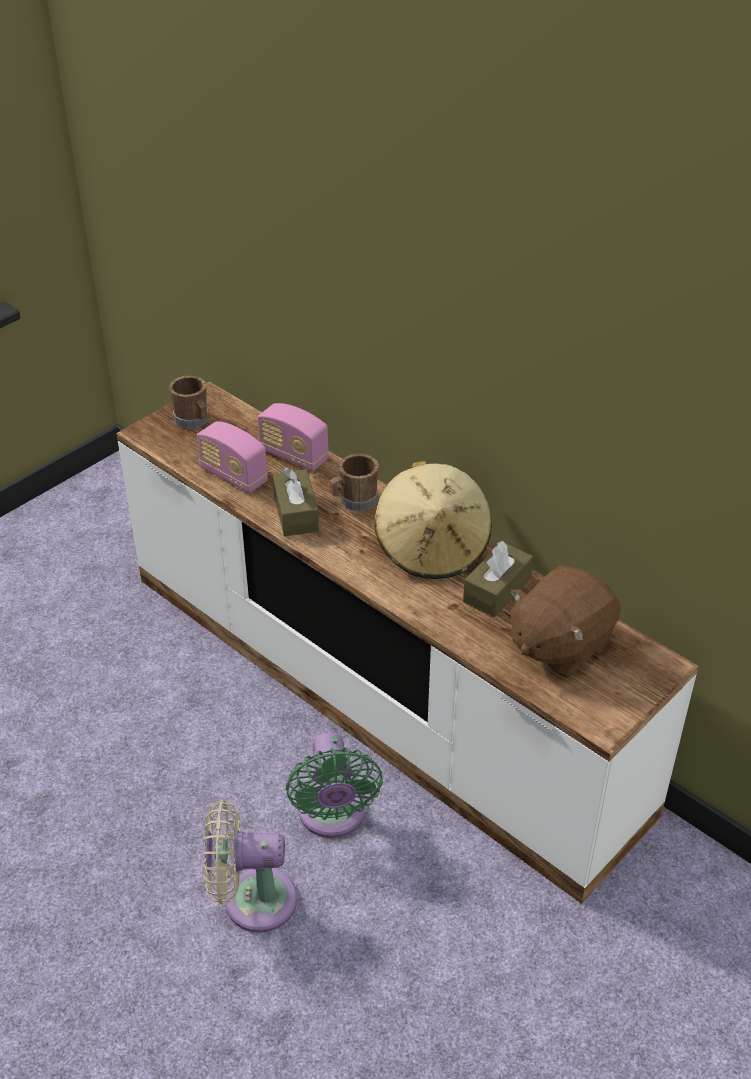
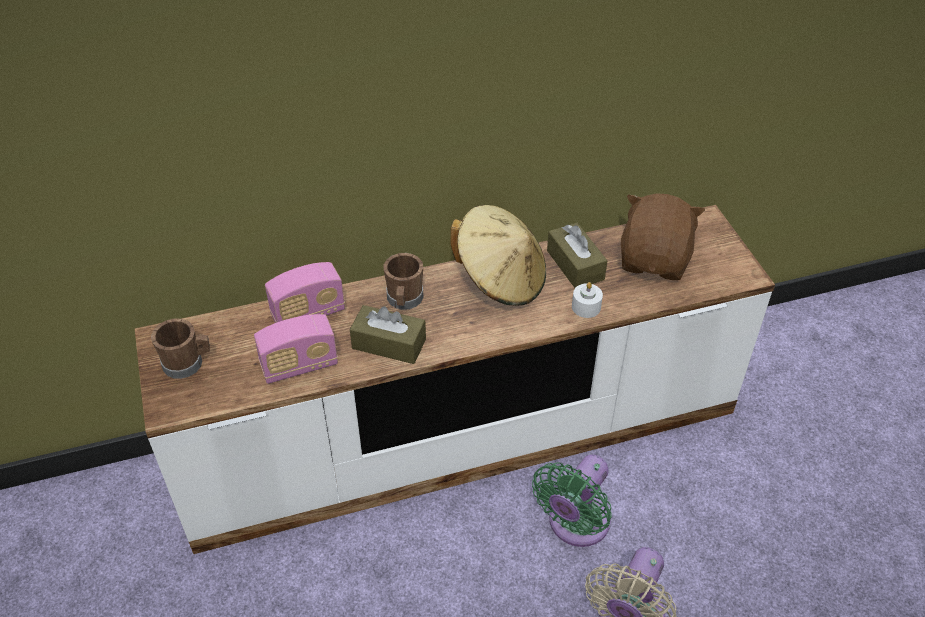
camera: 60 degrees left, 5 degrees up
(333, 816) = (575, 525): green fan -> green fan turned 105 degrees clockwise
(445, 617) = (586, 307): none -> white candle
(559, 645) = (655, 260): brown plush toy -> brown plush toy turned 150 degrees counterclockwise

